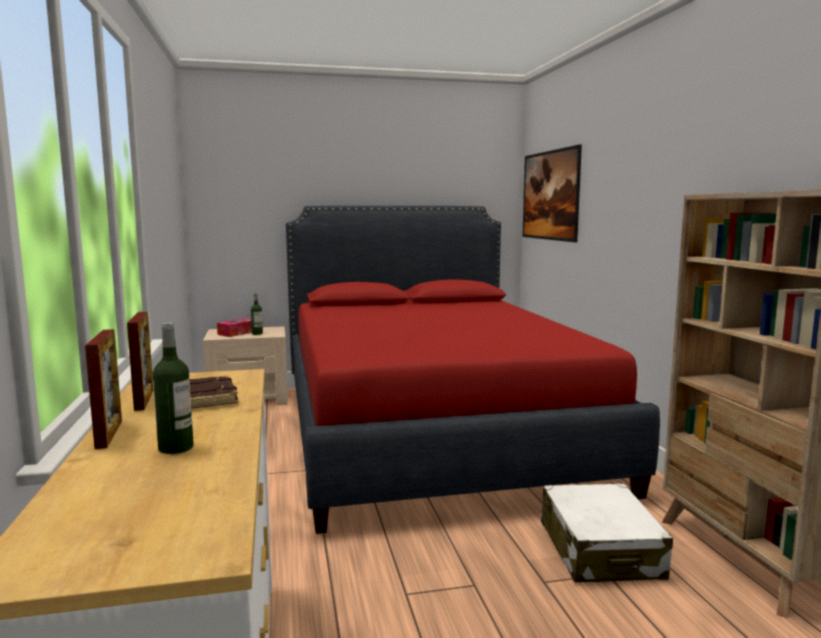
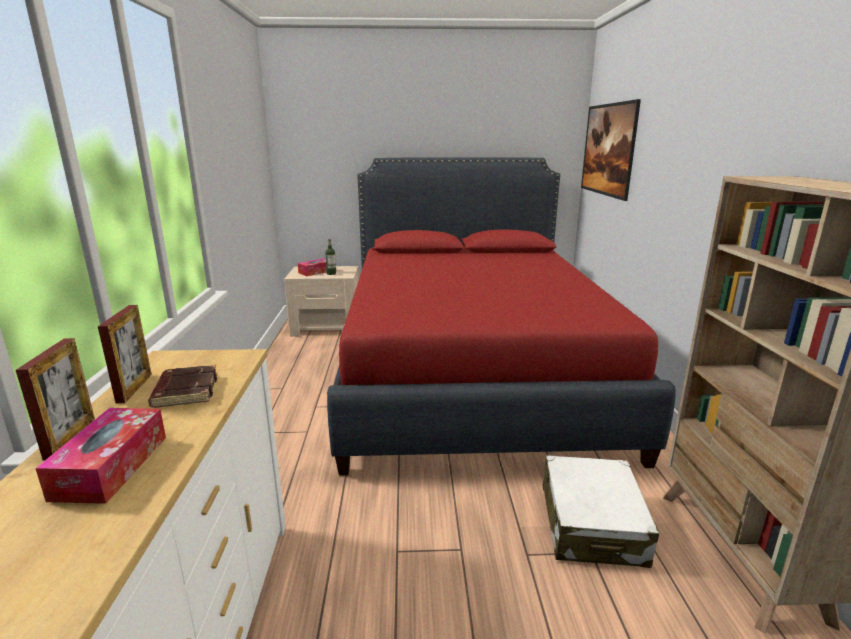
camera: 10 degrees right, 10 degrees up
(176, 448) = (111, 467): bottle -> tissue box

